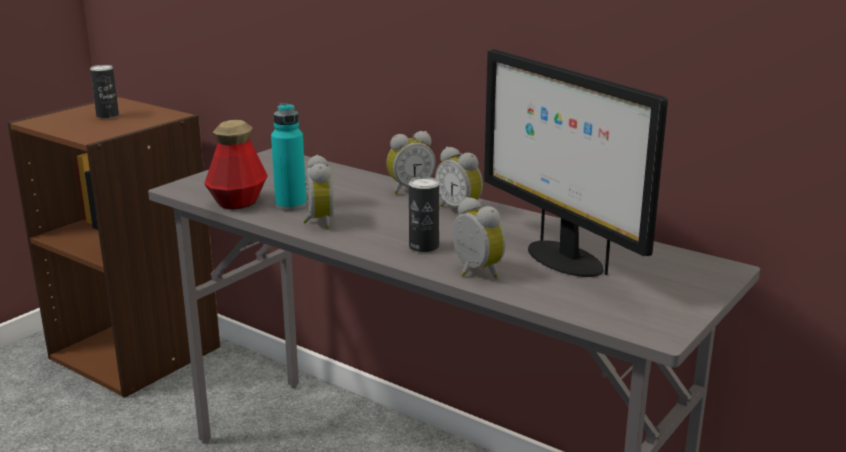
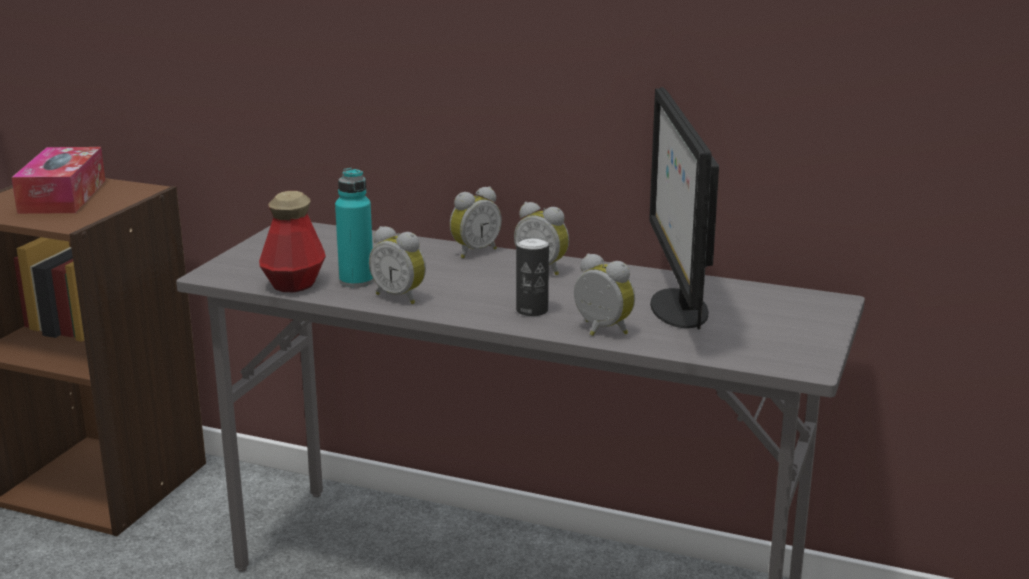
camera: 15 degrees left, 0 degrees up
(107, 116) = (63, 196): can -> tissue box
(317, 222) = (400, 296): alarm clock -> alarm clock turned 150 degrees clockwise
(562, 258) = (677, 308): monitor -> monitor turned 45 degrees clockwise

